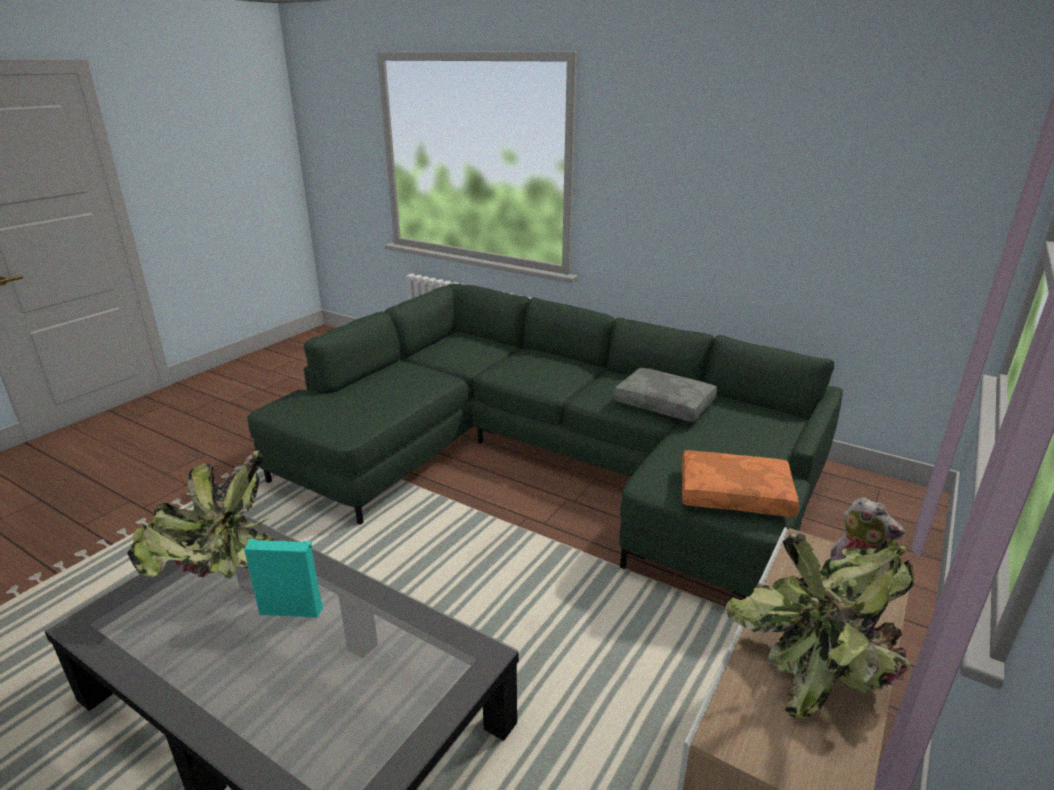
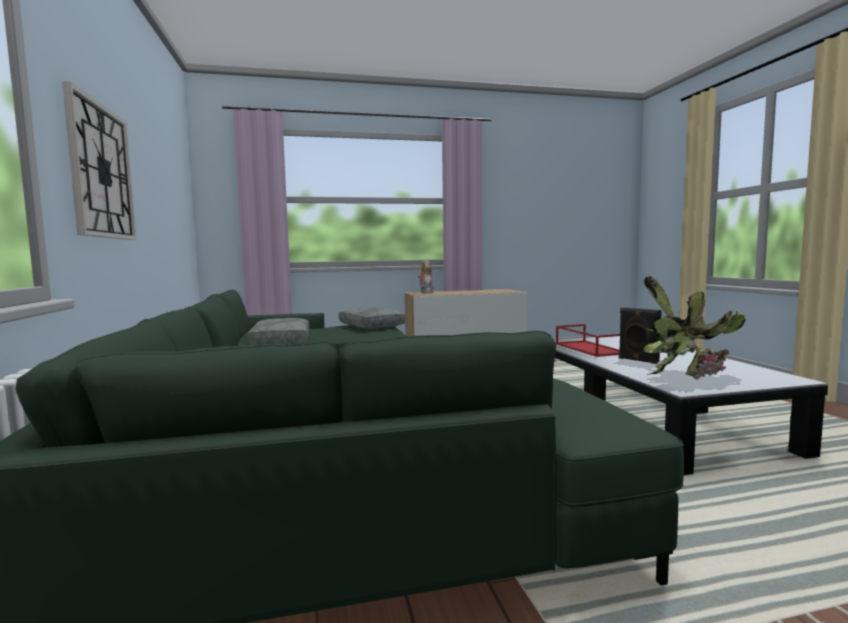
camera: 135 degrees left, 20 degrees down
(292, 609) = (638, 360): turquoise speaker -> black speaker
(388, 642) = (588, 348): none -> red tray
(658, 198) = (101, 172): none -> wall clock
(735, 493) = (370, 326): orange pillow -> grey pillow
(819, 662) = (471, 291): potted plant -> none

